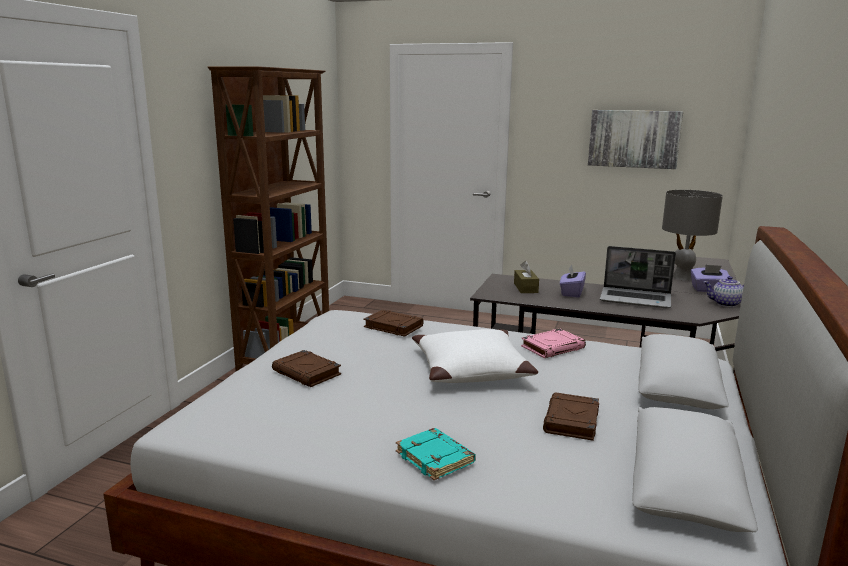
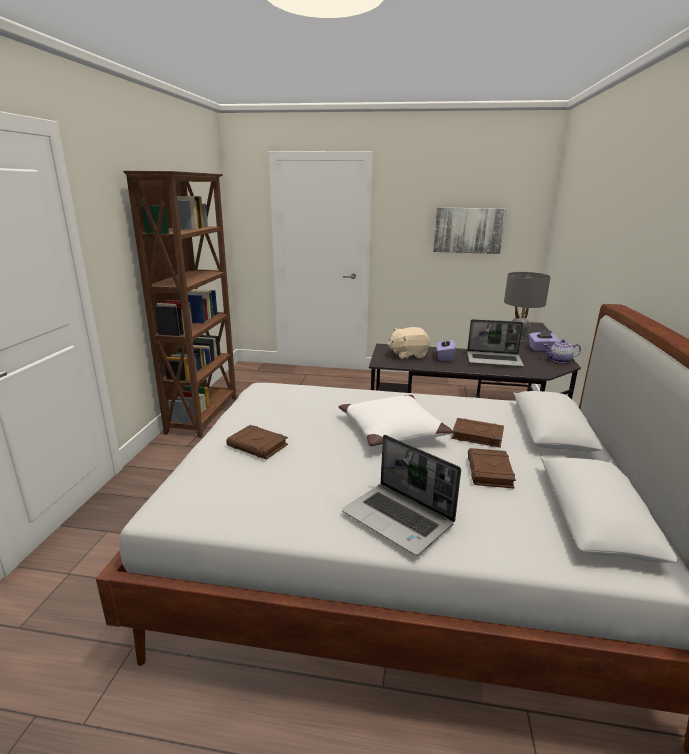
camera: 10 degrees left, 5 degrees up
(392, 326) = (314, 396): brown book -> brown book (476, 435)
(436, 458) = (399, 519): turquoise book -> laptop
(525, 288) = (408, 355): brown tissue box -> beige plush toy
(553, 347) = (447, 405): pink book -> none

